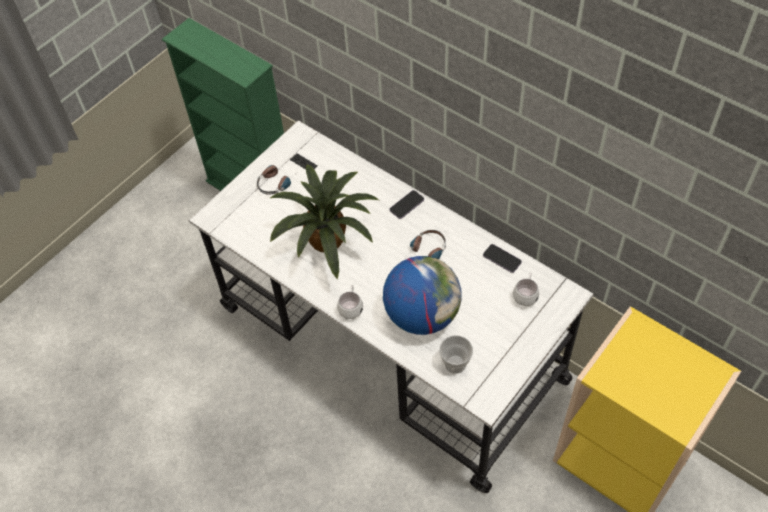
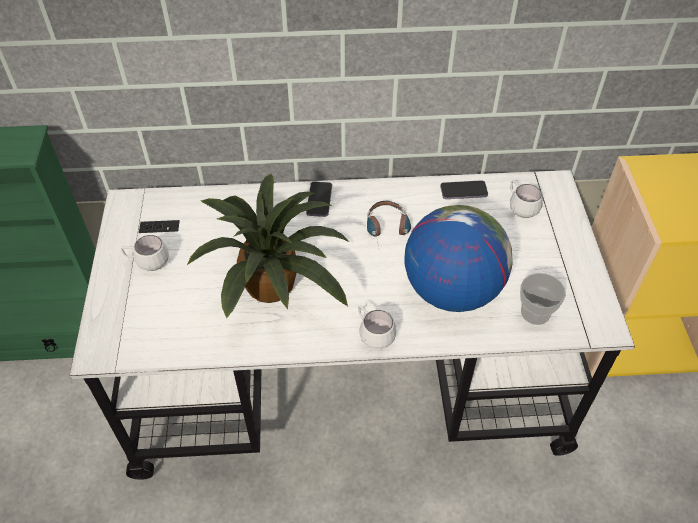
camera: 45 degrees left, 5 degrees down
(277, 181) = (147, 262): headphones -> white mug

